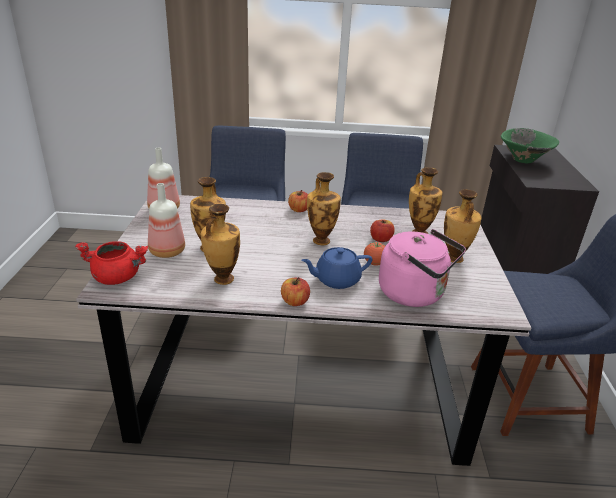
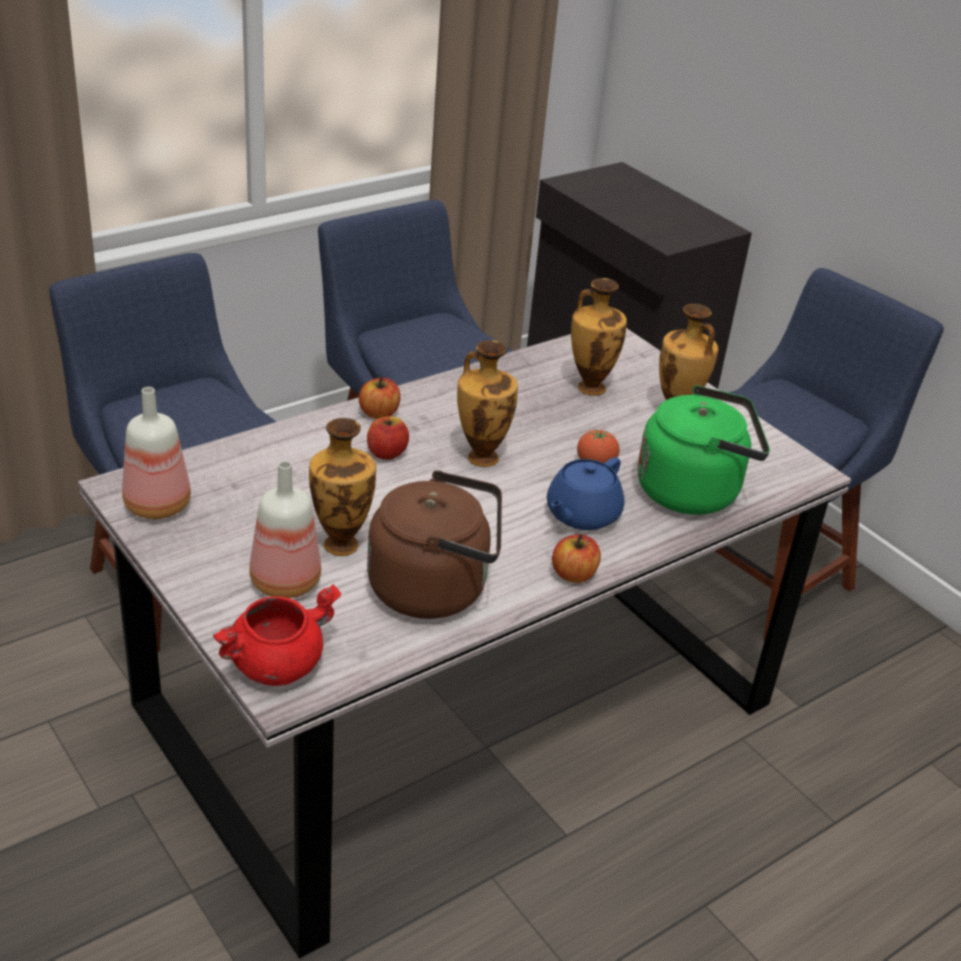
camera: 40 degrees left, 5 degrees up
(222, 279) = (435, 588): vase -> brown kettle
(381, 239) = (556, 420): apple -> apple (386, 453)
(415, 294) = (694, 491): pink kettle -> green kettle
(523, 160) = (611, 202): green bowl -> none

